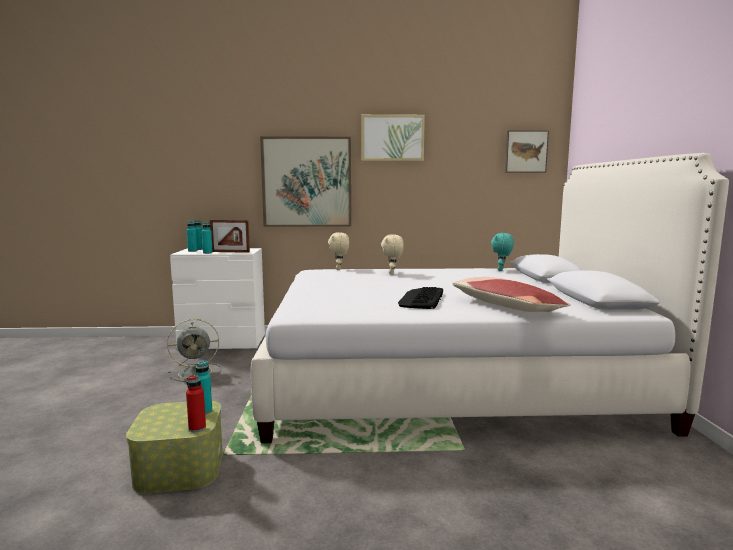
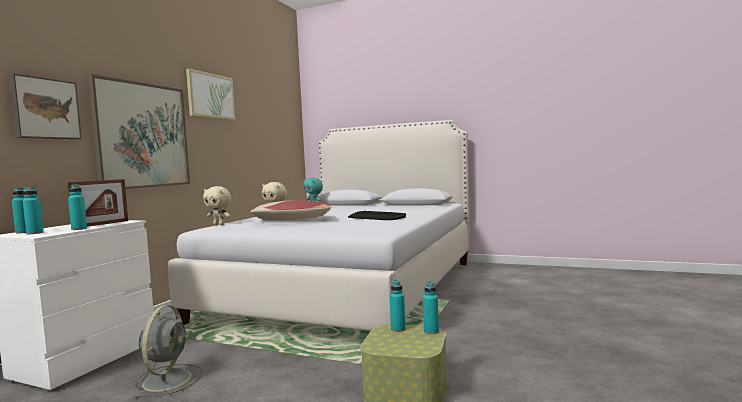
camera: 65 degrees left, 5 degrees down
(197, 428) = (431, 331): red bottle -> turquoise bottle
(505, 306) = (416, 211): pillow -> pillow (292, 220)
(525, 151) = (285, 118): picture -> picture (45, 109)

